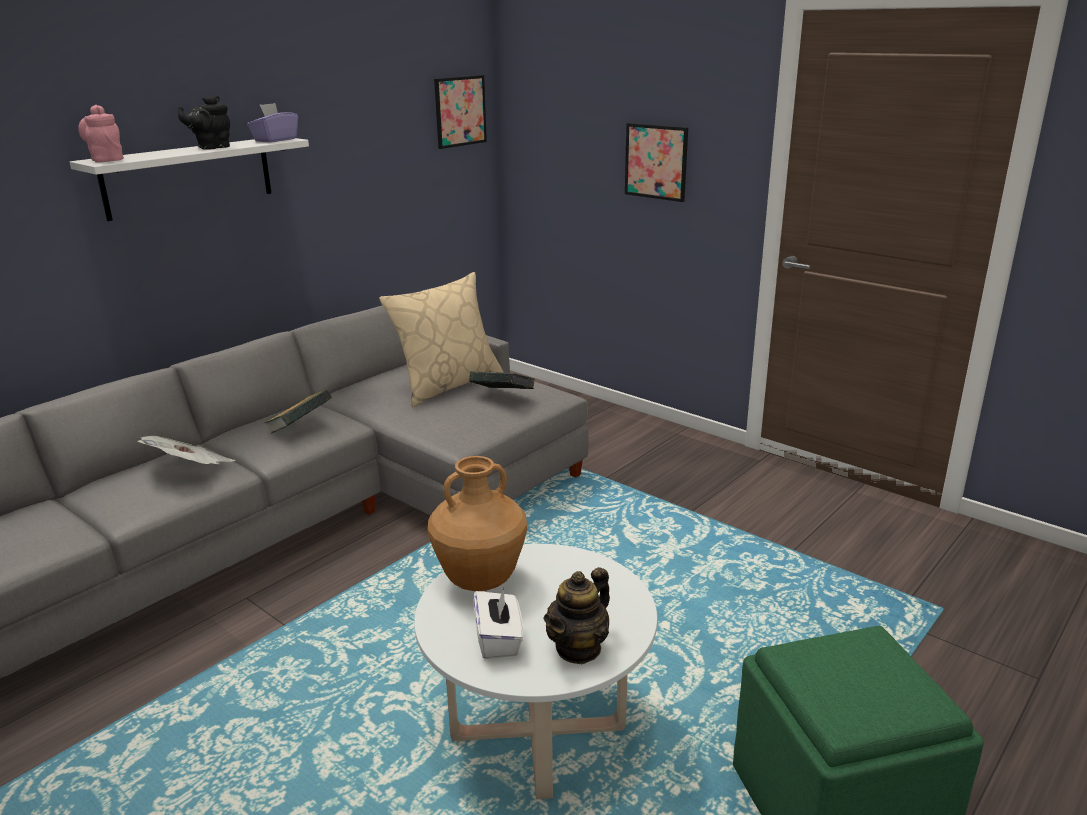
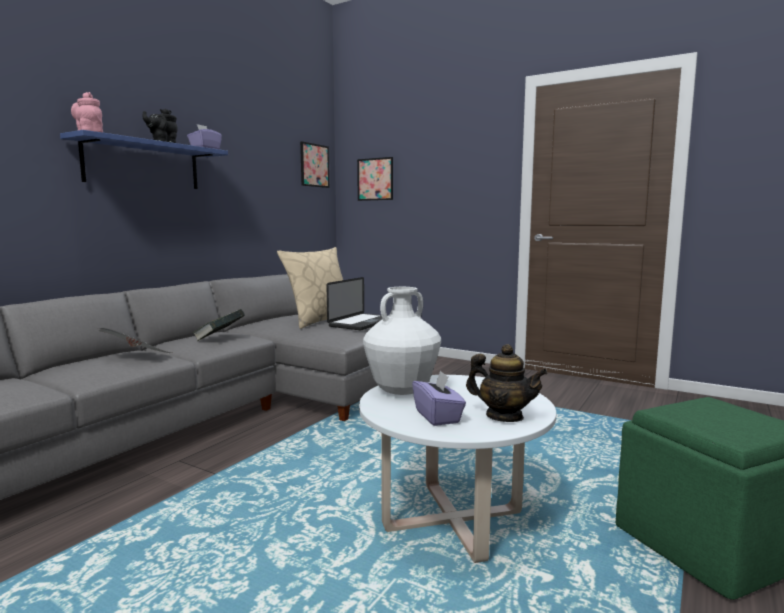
camera: 10 degrees left, 15 degrees down
(189, 177) = (143, 165): white shelf -> blue shelf
(479, 581) = (401, 391): brown vase -> white vase
(499, 640) = (438, 416): white tissue box -> purple tissue box
(502, 397) = (362, 323): book -> laptop
(578, 648) = (504, 416): teapot -> teapot turned 90 degrees counterclockwise
(656, 162) = (444, 188): picture -> picture (375, 179)

